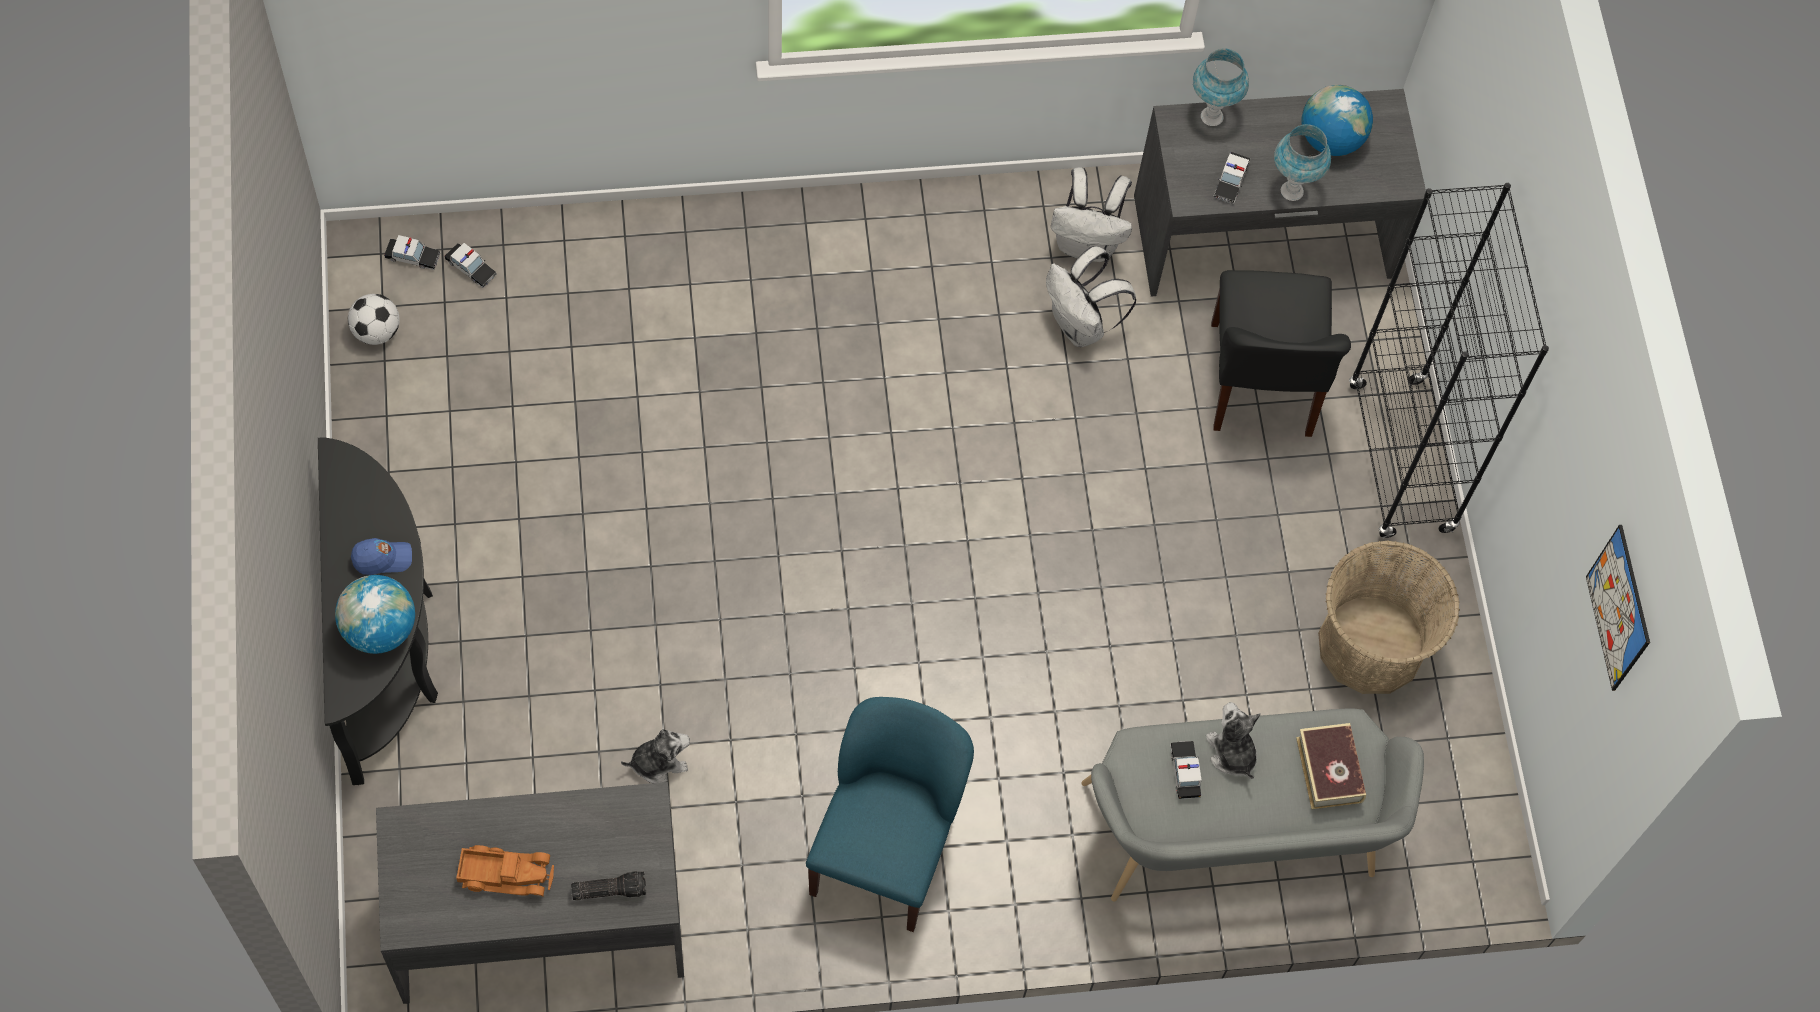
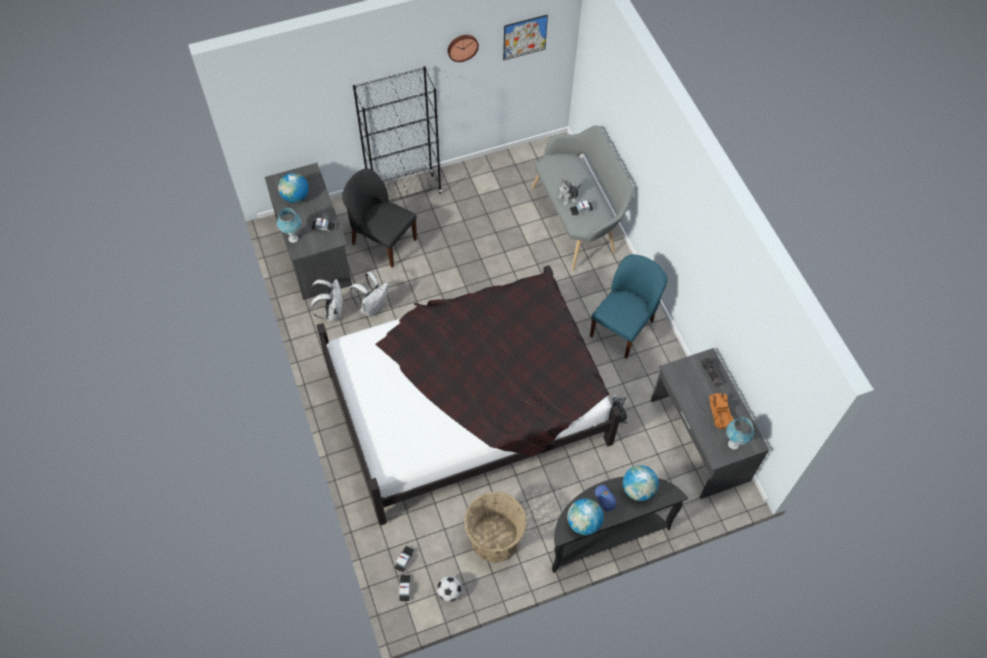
camera: 100 degrees left, 5 degrees down
(346, 502) = (583, 522): none -> globe
(777, 463) = (469, 404): none -> black bed
(885, 849) = (622, 328): blue chair -> blue chair turned 120 degrees clockwise
(1261, 382) = (383, 241): black chair -> black chair turned 135 degrees counterclockwise
(1292, 191) = (324, 206): blue table lamp -> blue table lamp (733, 444)
(1329, 770) = (564, 168): book -> none
(1370, 645) = (486, 191): basket -> basket (494, 538)
(1586, 434) = (462, 47): none -> wall clock

